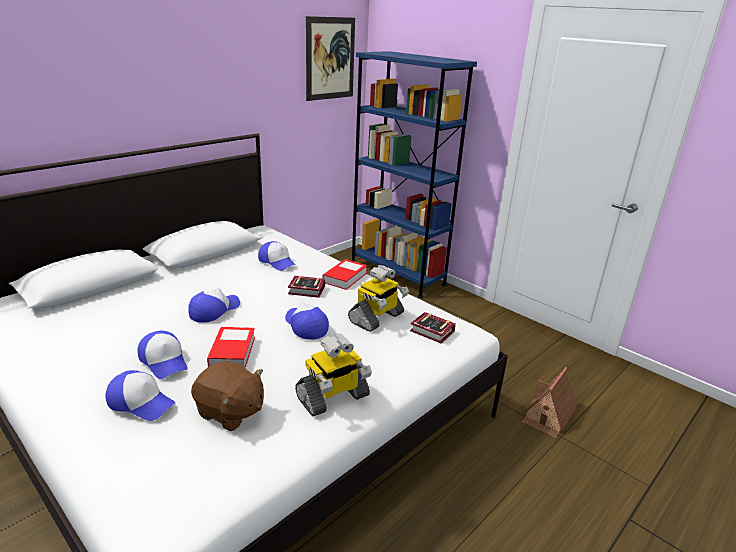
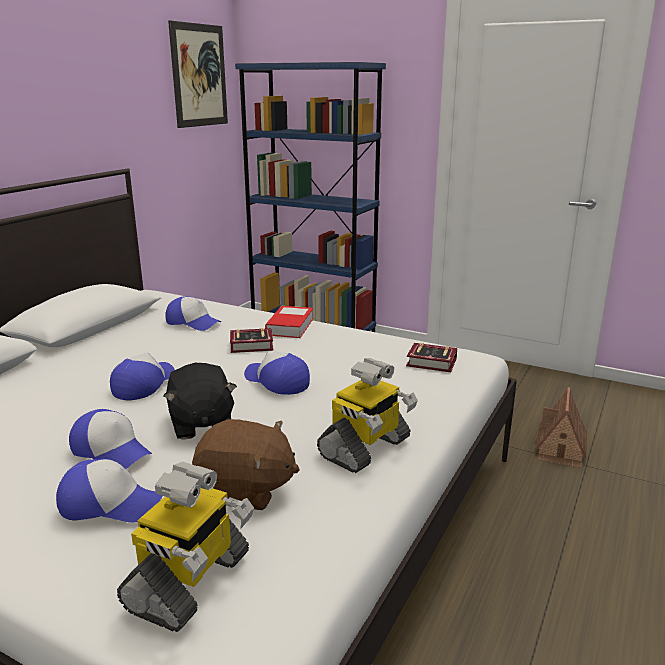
camera: 15 degrees left, 5 degrees down
(232, 352) = (201, 424): book -> black plush toy
(377, 318) = (358, 360): toy robot -> toy robot (189, 583)

